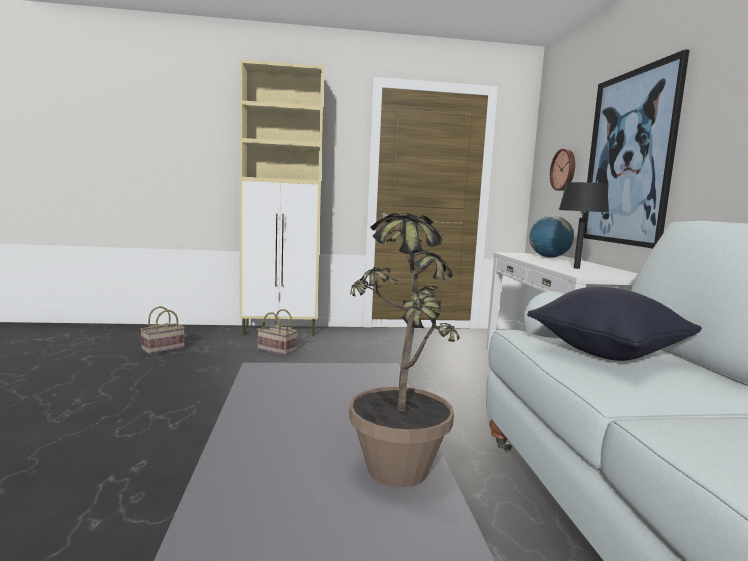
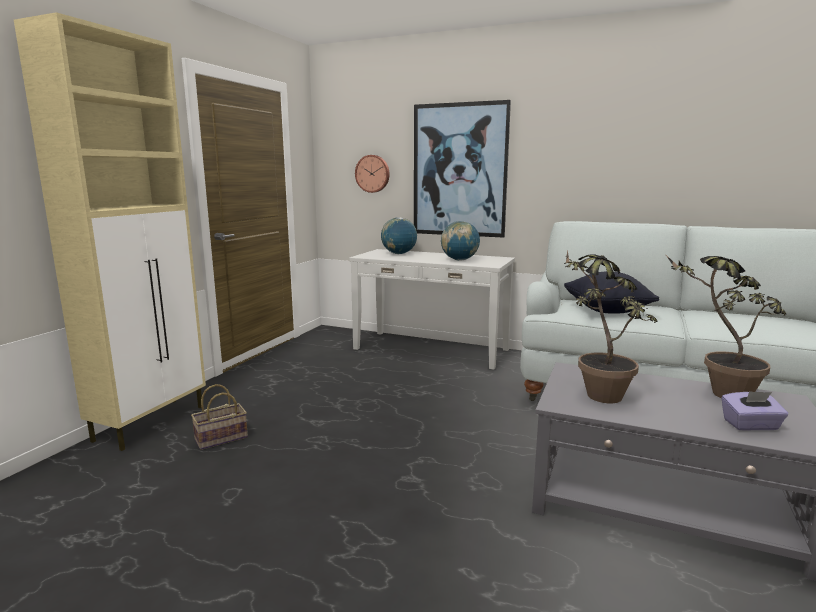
camera: 60 degrees left, 5 degrees up
(162, 348) = (83, 526): basket -> none
(268, 479) = (751, 425): none -> purple tissue box
(316, 383) = (595, 391): none -> potted plant
(576, 268) = (459, 260): black table lamp -> globe

